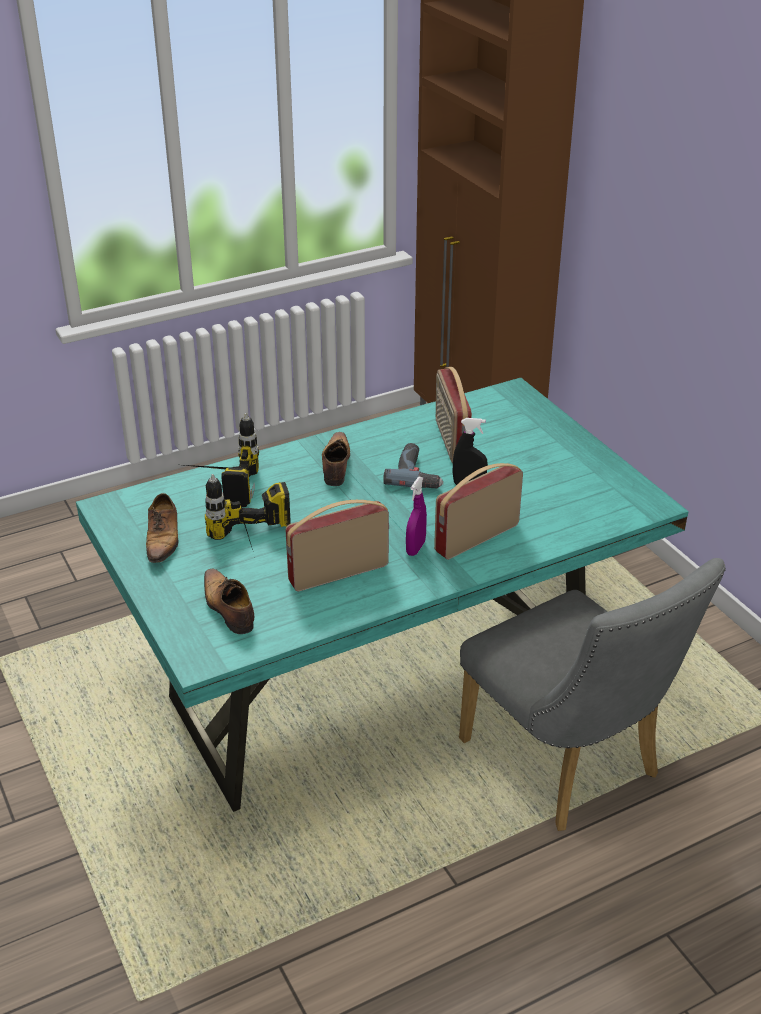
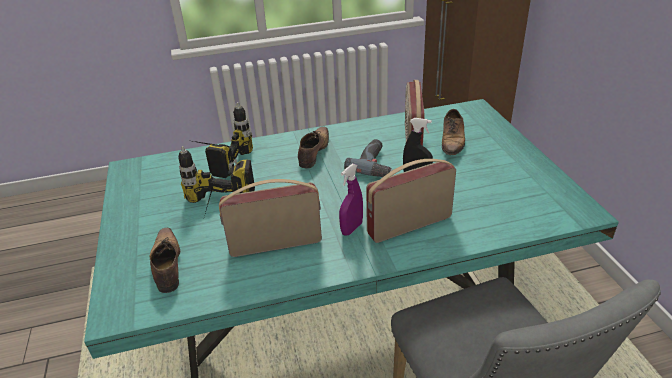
camera: 15 degrees right, 0 degrees up
(163, 539) = (152, 198): shoe -> shoe (452, 141)

